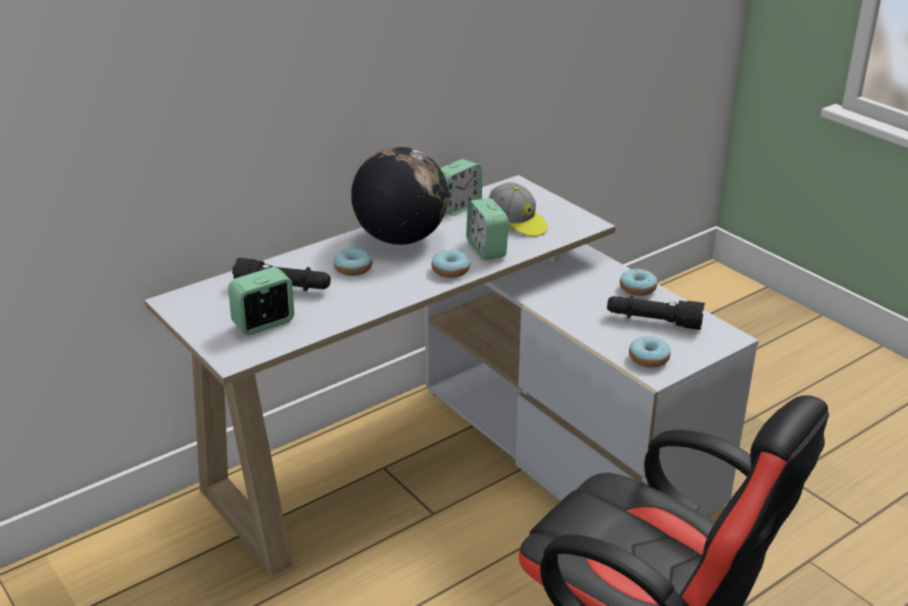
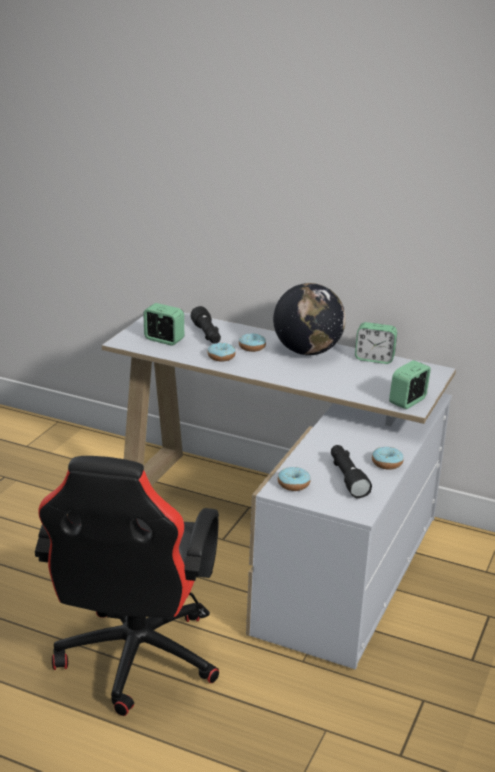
camera: 60 degrees right, 5 degrees down
(450, 270) = (285, 375): donut -> donut (221, 357)
(486, 249) = (327, 380): alarm clock -> alarm clock (408, 401)
(517, 223) = (379, 383): cap -> none

